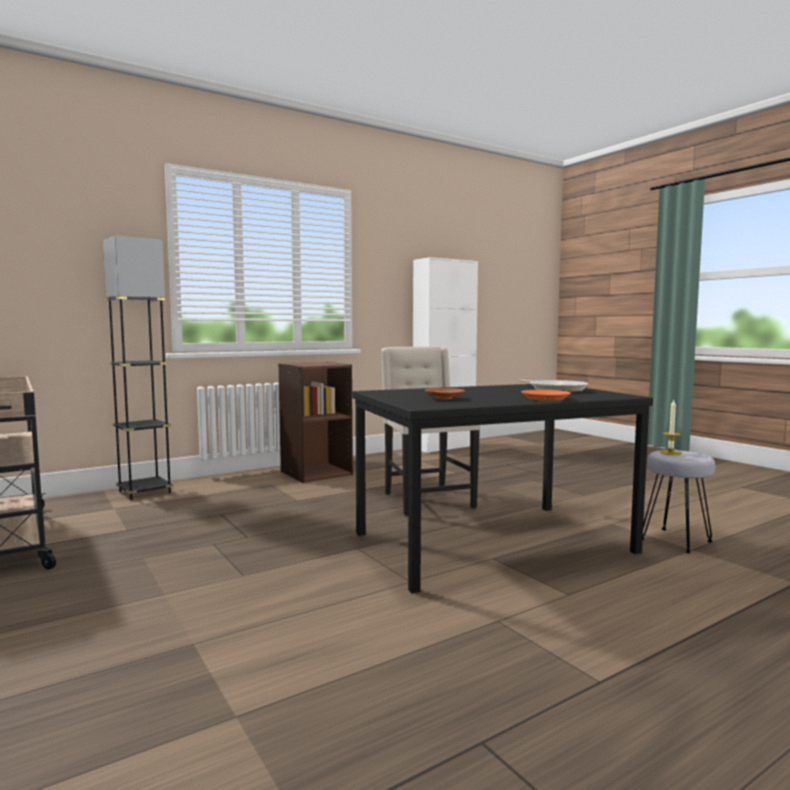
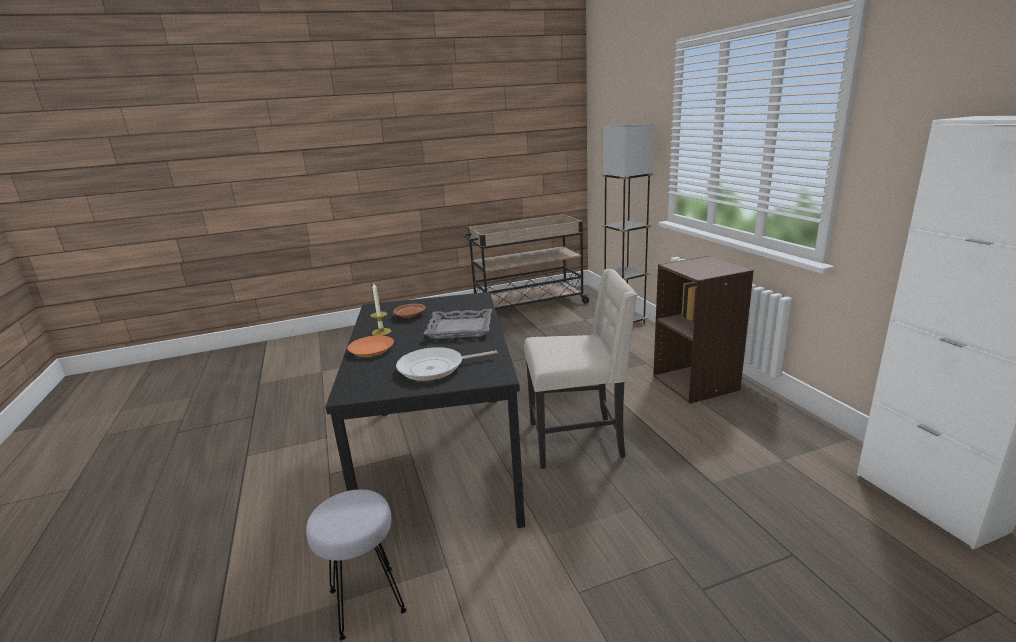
camera: 105 degrees right, 15 degrees up
(470, 390) = (459, 329): none -> grey tray
(670, 453) = (358, 505): candle -> candle (381, 332)

